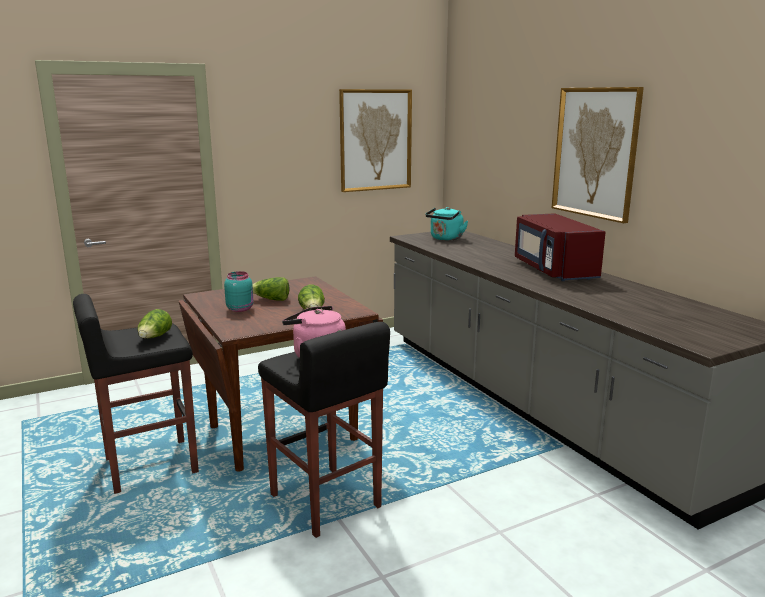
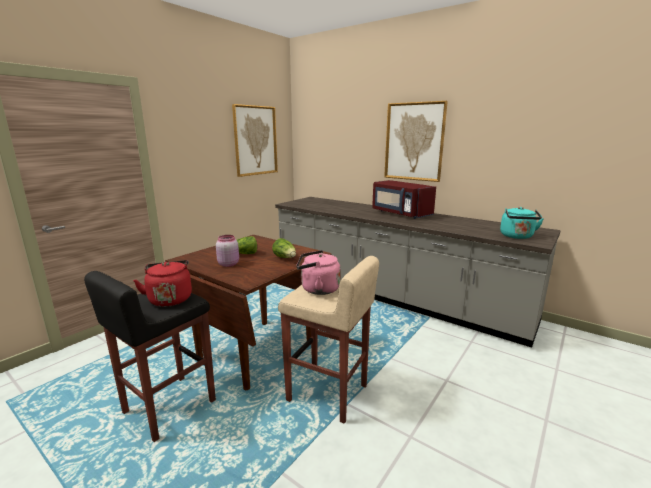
camera: 25 degrees left, 0 degrees up
(155, 337) = (170, 299): lettuce -> red kettle
(240, 309) = (228, 264): turquoise jar -> pink jar
(325, 502) = (328, 394): black stool -> beige stool
(445, 239) = (312, 202): turquoise kettle -> turquoise kettle (517, 237)

